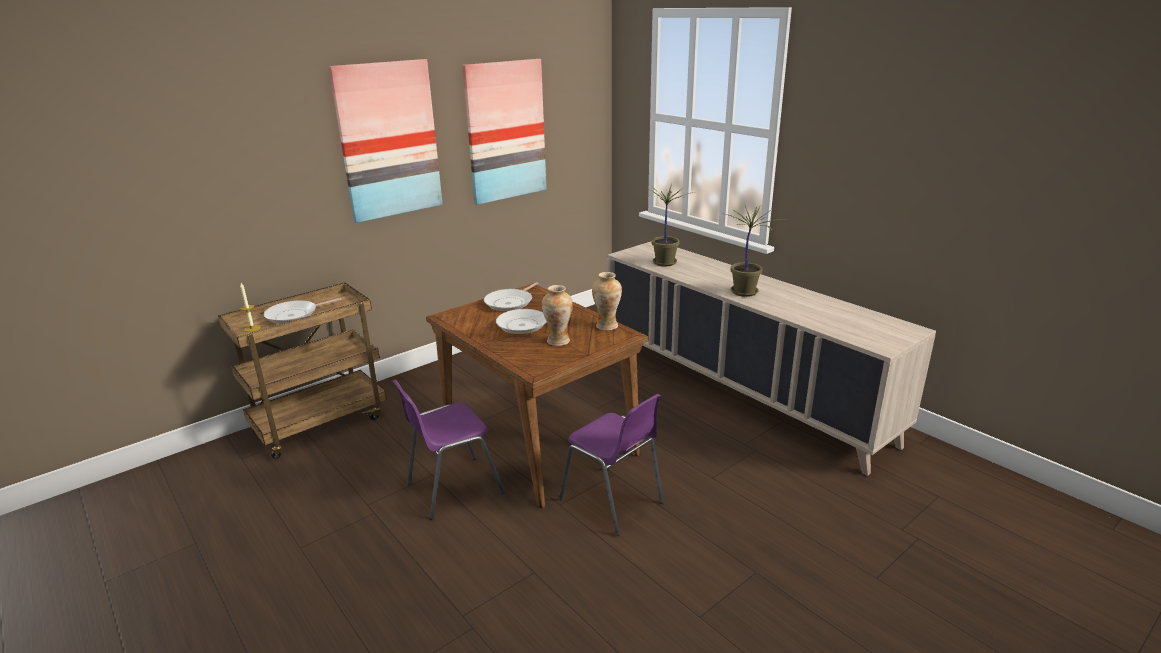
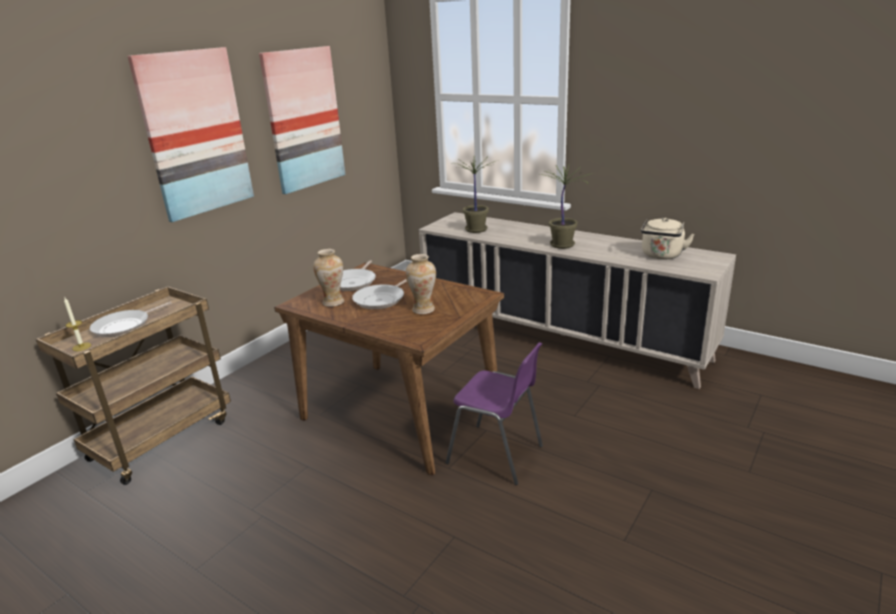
camera: 15 degrees left, 0 degrees up
(452, 488) = (335, 474): purple chair -> none
(607, 326) = (460, 289): vase -> vase (333, 302)
(846, 320) = (661, 256): none -> beige kettle

